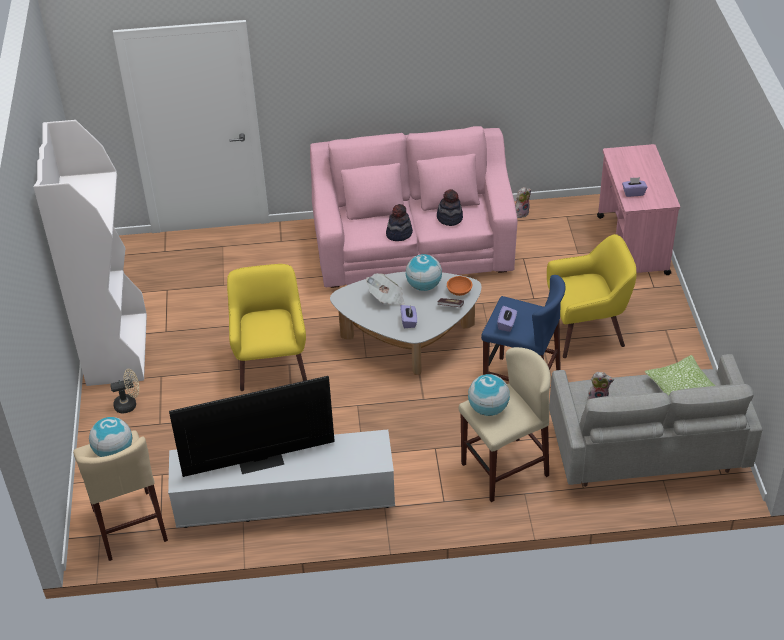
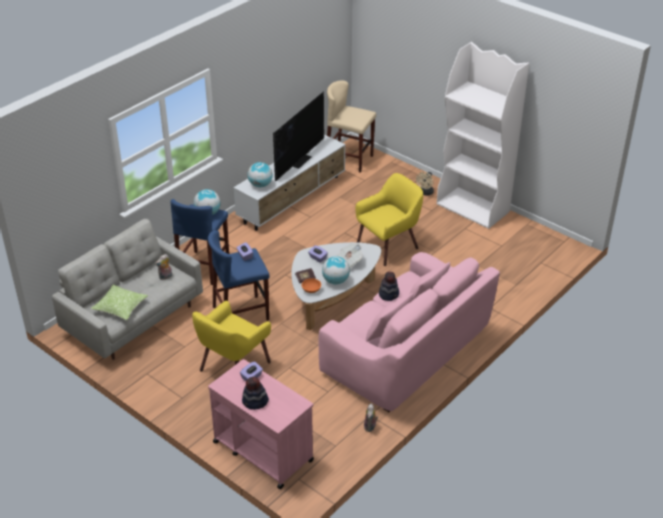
camera: 135 degrees right, 5 degrees down
(114, 452) = (356, 116): globe -> globe (260, 185)
(271, 363) = (388, 245): yellow armchair -> yellow armchair turned 75 degrees counterclockwise
(449, 218) = (369, 316): hat -> hat (255, 402)
(504, 469) = (203, 267): beige stool -> blue stool

